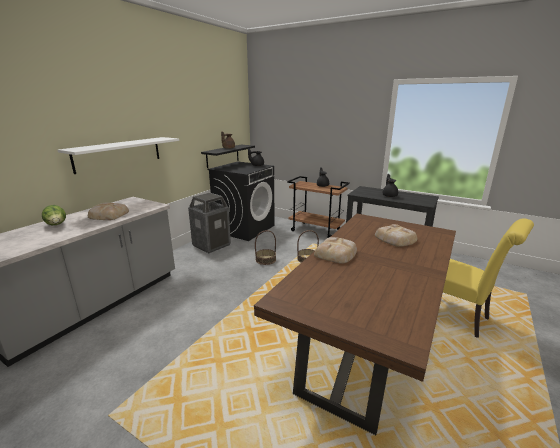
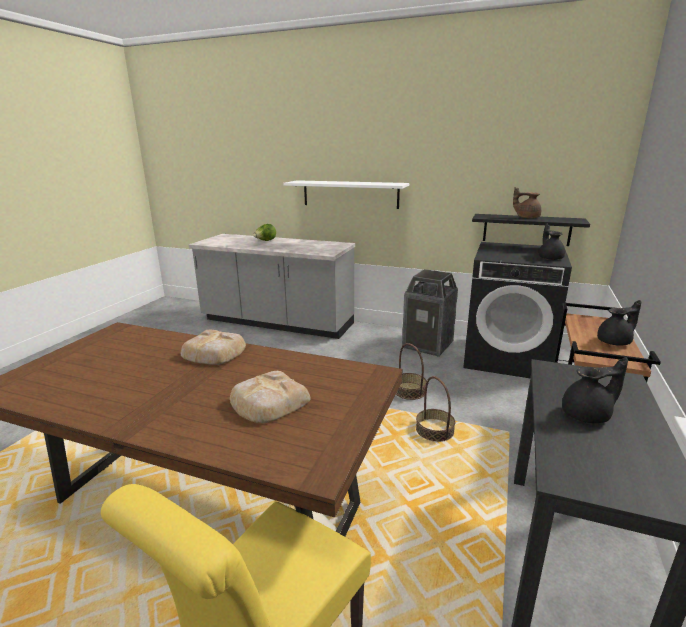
camera: 80 degrees right, 0 degrees up
(108, 215) = (293, 246): bread -> none

